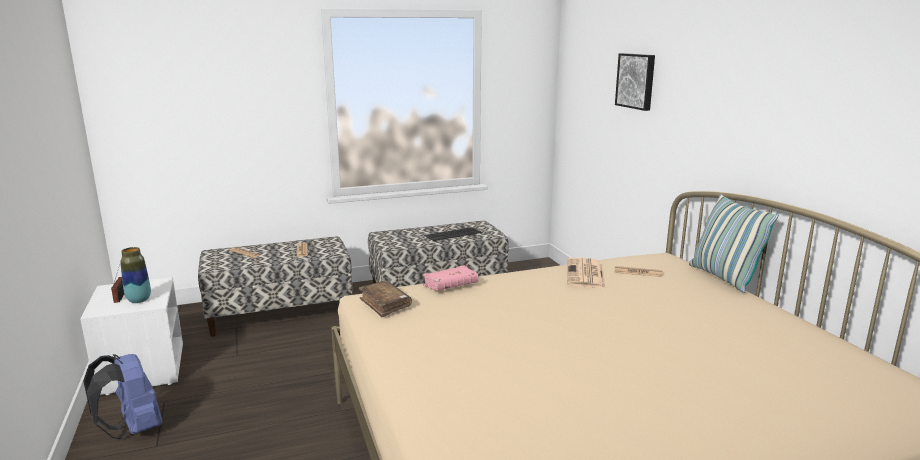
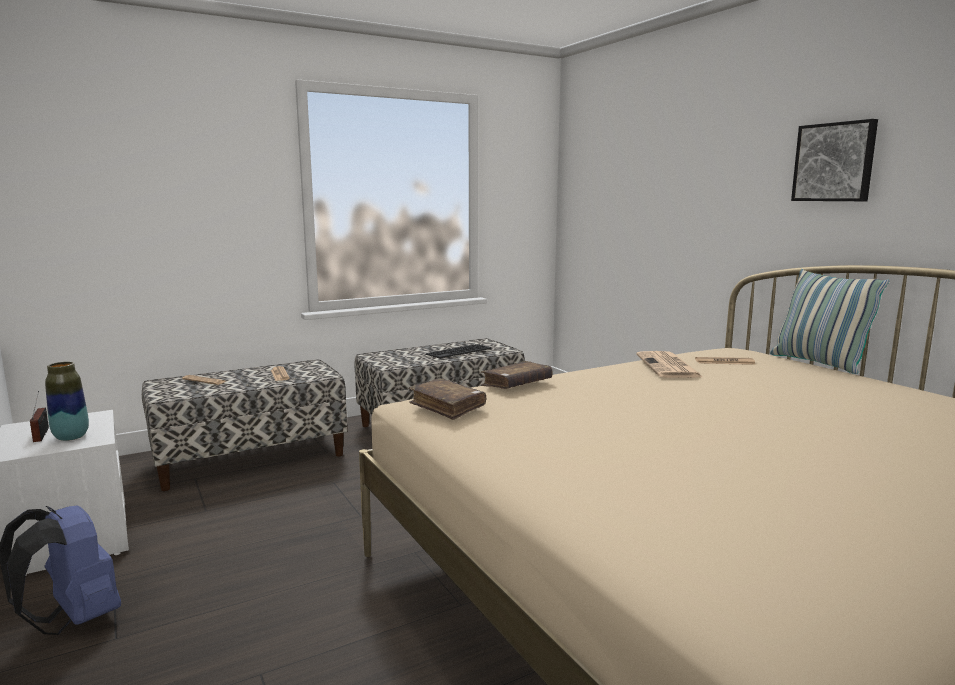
camera: 10 degrees left, 5 degrees down
(450, 285) = (516, 384): pink book -> brown book
(636, 81) = (669, 163): picture -> picture (834, 162)

